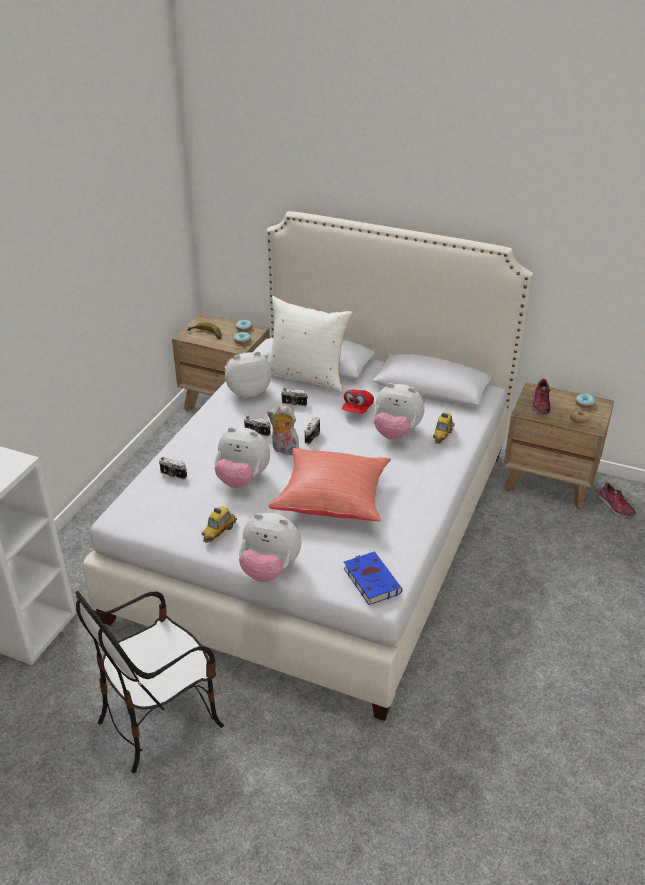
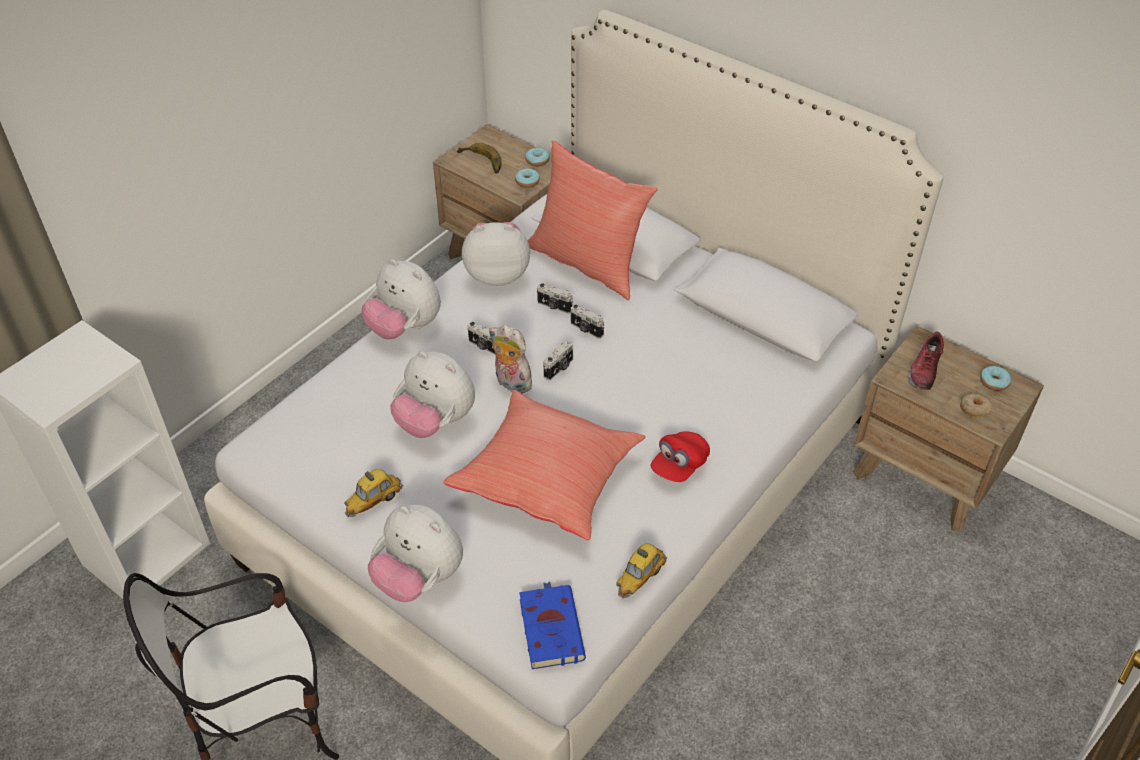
camera: 15 degrees right, 10 degrees up
(173, 475) = (346, 395): camera -> camera (586, 329)
(306, 376) = (588, 263): white pillow -> red pillow
(357, 409) = (640, 333): red cap -> red cap (679, 465)
(396, 433) = (681, 384): plush toy -> plush toy (404, 327)
(442, 435) = (747, 402): toy car -> toy car (640, 577)
(614, 507) = (1011, 538): shoe -> none

